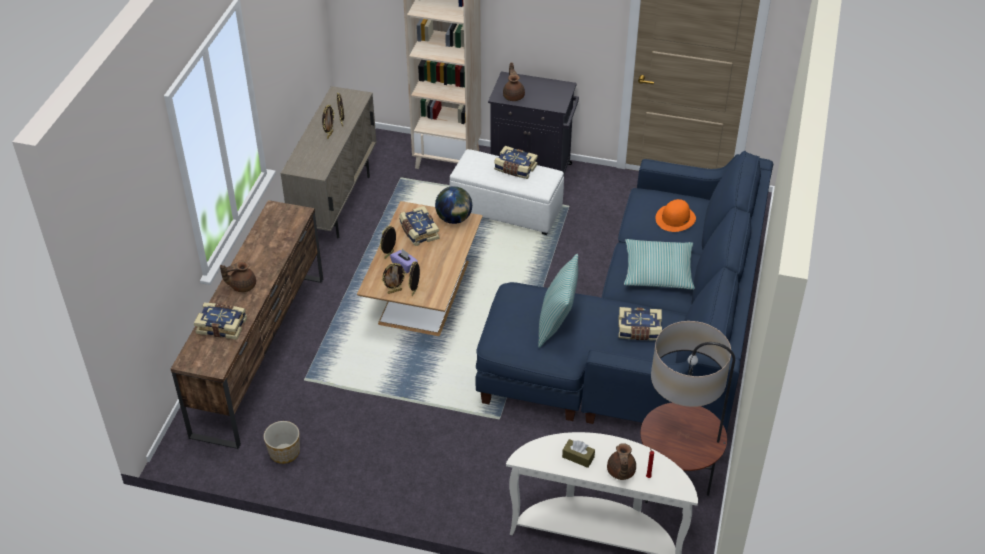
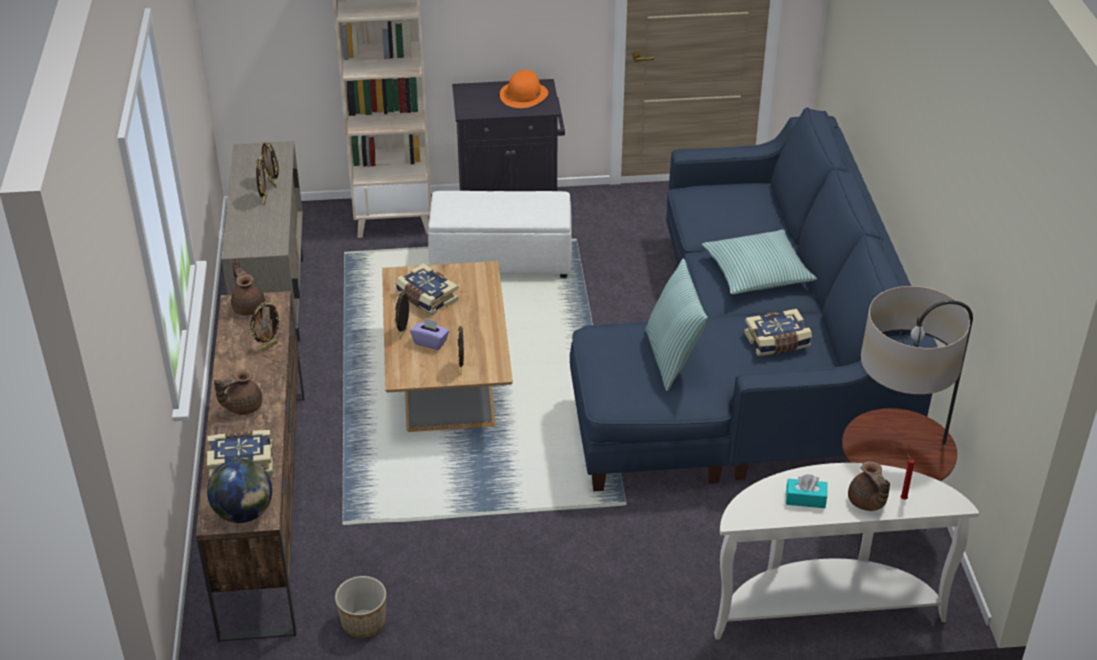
camera: 20 degrees left, 5 degrees down
(394, 291) = (434, 374): picture frame -> picture frame (268, 346)
(454, 219) = (464, 273): globe -> globe (243, 513)
(513, 95) = (484, 107): brown teapot -> brown teapot (248, 306)
(515, 168) = (509, 200): book -> none
(578, 457) = (805, 499): brown tissue box -> turquoise tissue box
(675, 218) = (742, 210): orange hat -> orange hat (523, 94)

